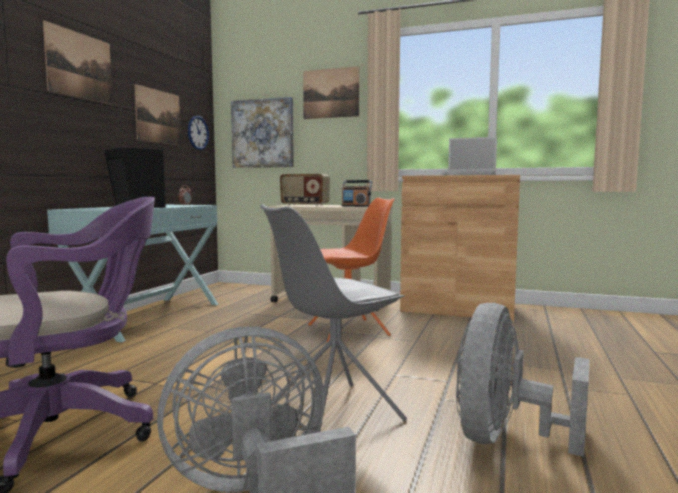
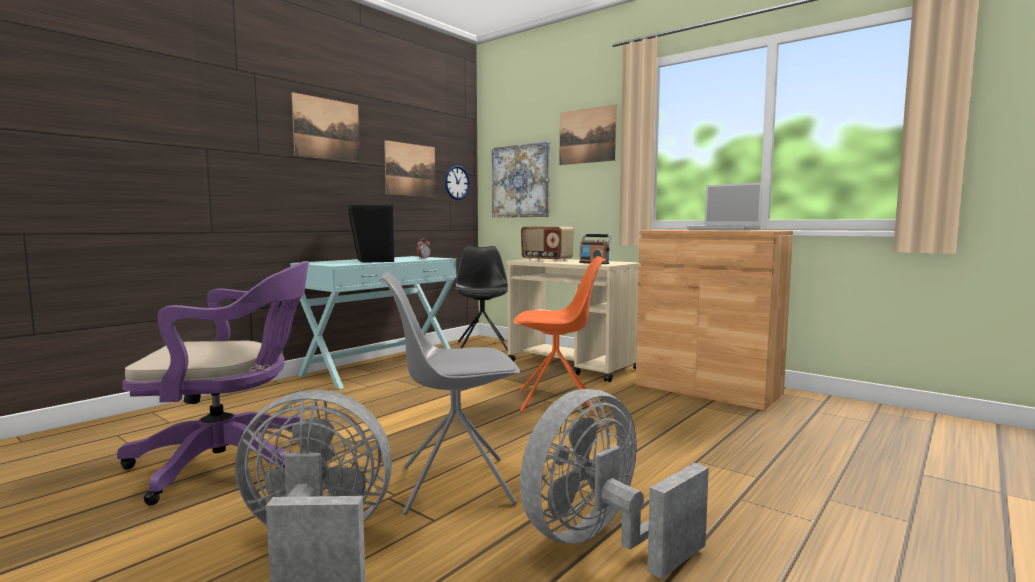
camera: 20 degrees right, 0 degrees up
(233, 291) = (482, 346): none -> black chair

